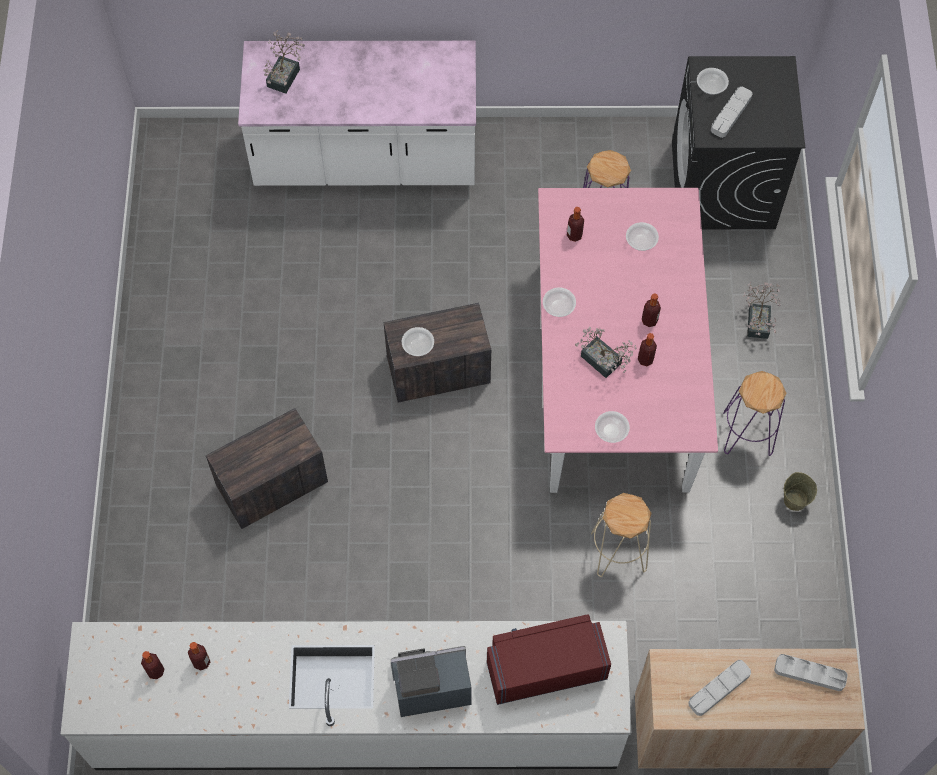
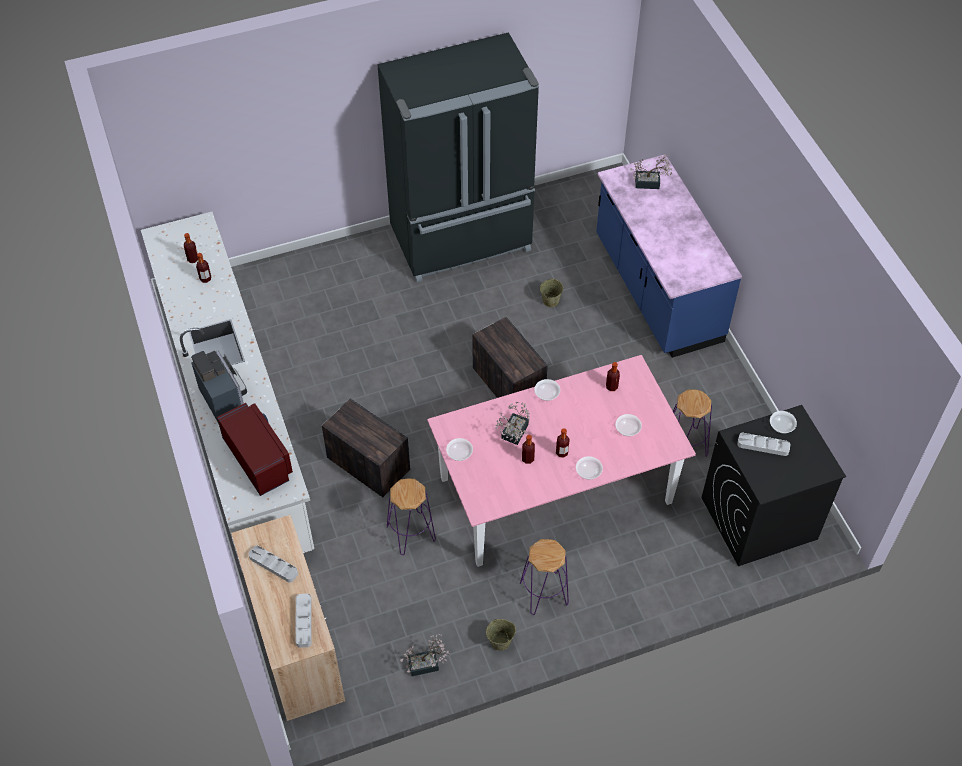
camera: 70 degrees right, 10 degrees down
(182, 345) = (462, 240): none -> black fridge
(270, 485) = (382, 318): crate -> crate (367, 463)
(330, 278) = (551, 300): none -> beige bucket
(366, 159) = (656, 290): white counter -> blue counter
(418, 346) = (496, 341): bowl -> bowl (588, 472)
(618, 551) = (410, 533): beige stool -> purple stool
(759, 320) = (648, 575): potted plant -> potted plant (427, 664)

